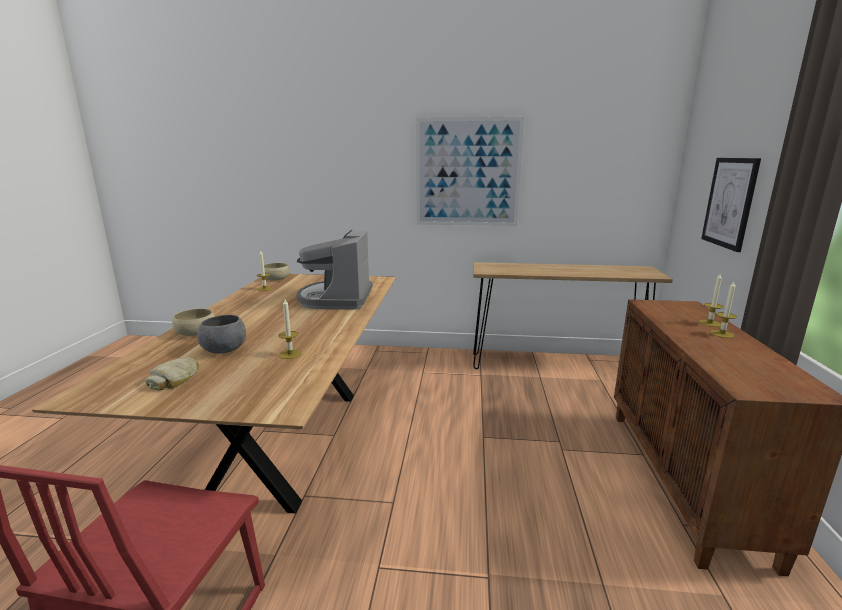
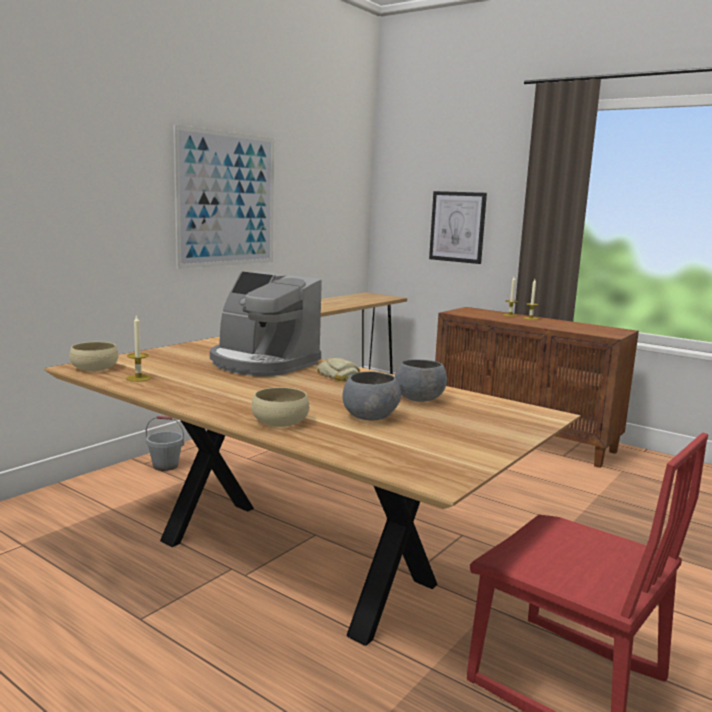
camera: 60 degrees left, 5 degrees down
(176, 379) = (435, 440): bread -> bread (338, 376)
(290, 354) = (420, 399): candle -> grey bowl
(379, 356) = (165, 466): none -> grey bucket

